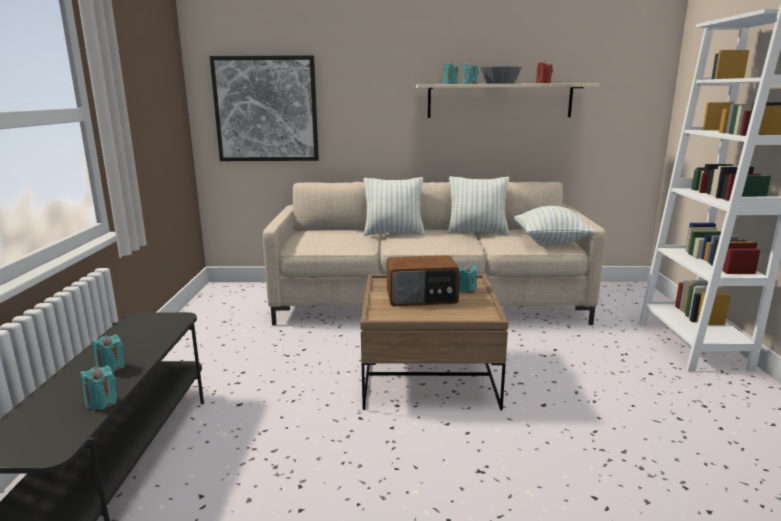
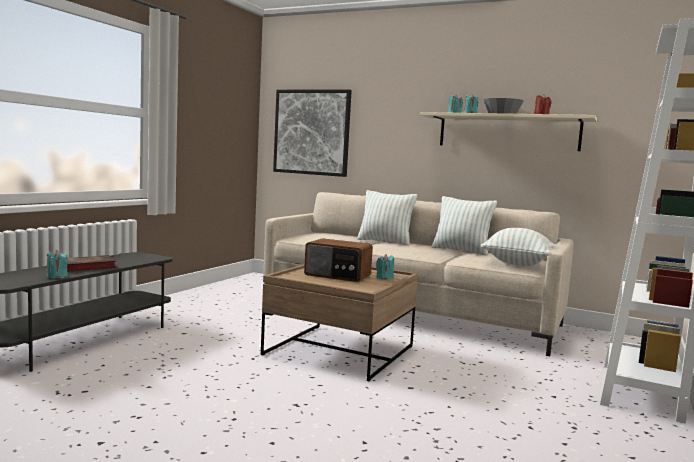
camera: 25 degrees right, 10 degrees down
(111, 367) = (85, 267): turquoise candle -> book

